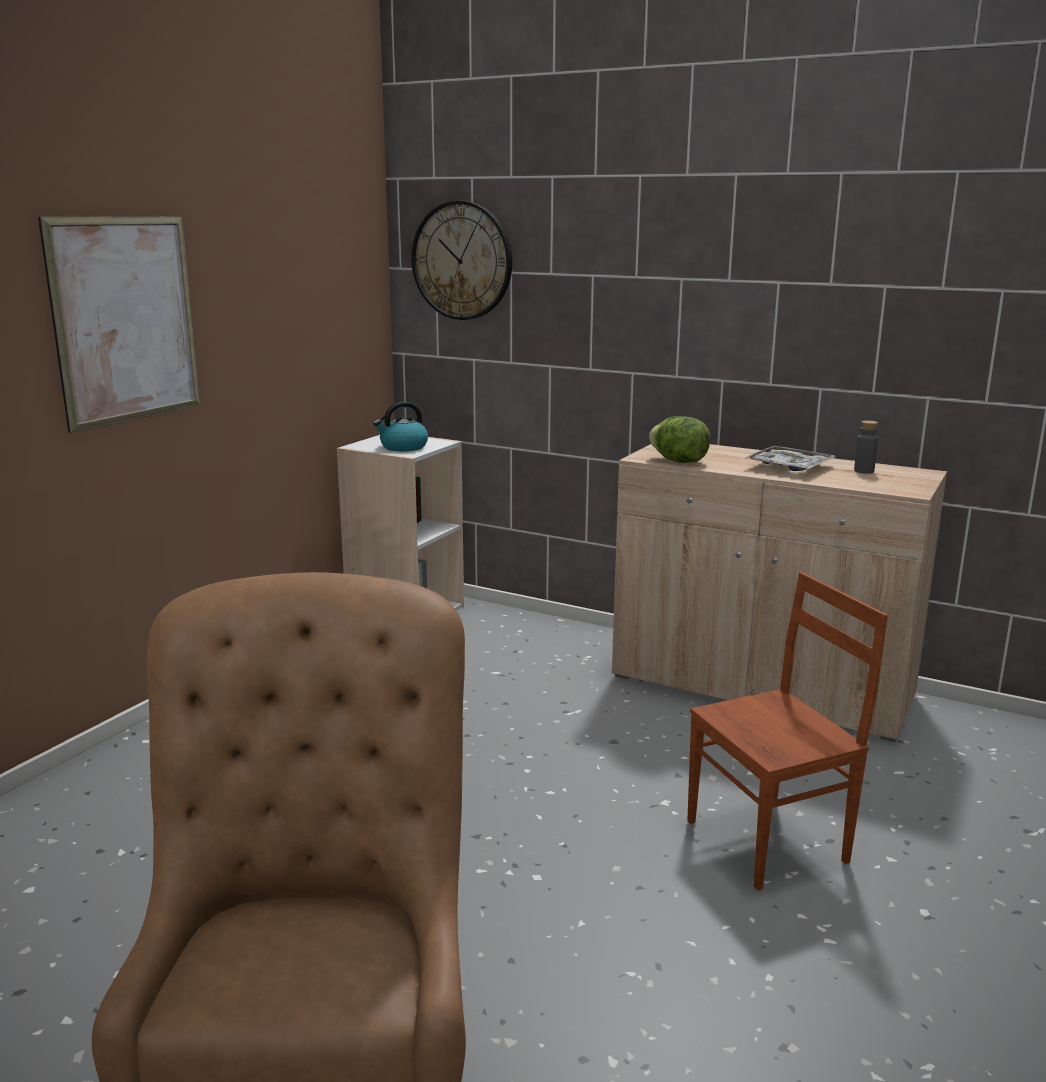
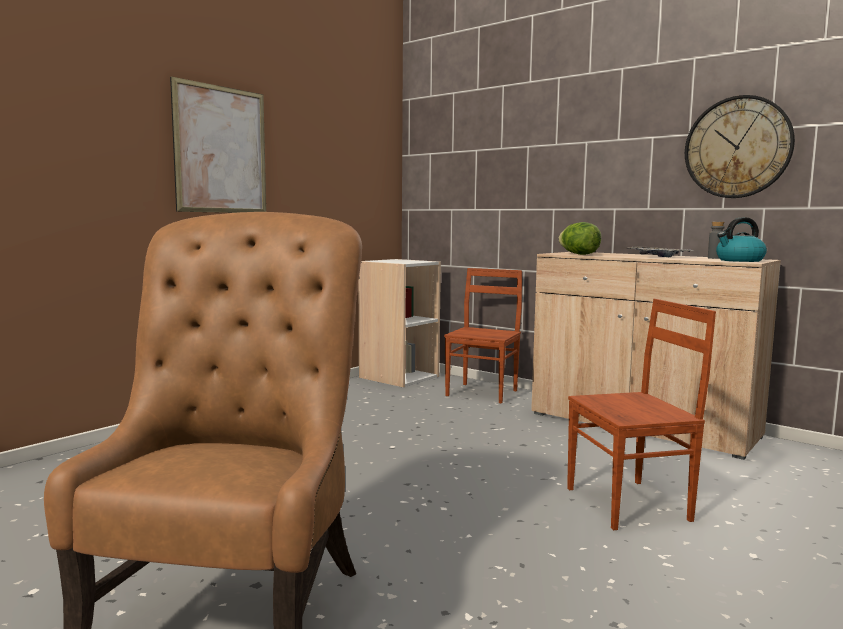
camera: 10 degrees right, 10 degrees down
(403, 447) = (401, 261): kettle -> kettle (739, 260)
(462, 261) = (446, 145): wall clock -> wall clock (737, 147)
(535, 637) = (483, 393): none -> brown chair

